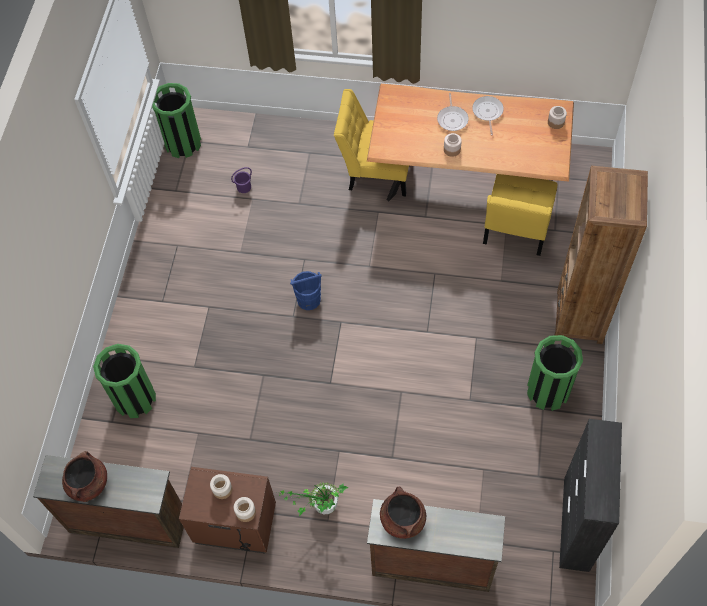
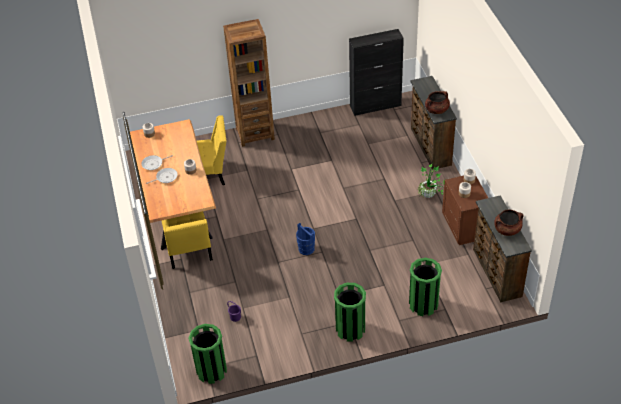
camera: 115 degrees left, 15 degrees down
(547, 391) = (308, 133): green trash can -> green trash can (350, 329)

